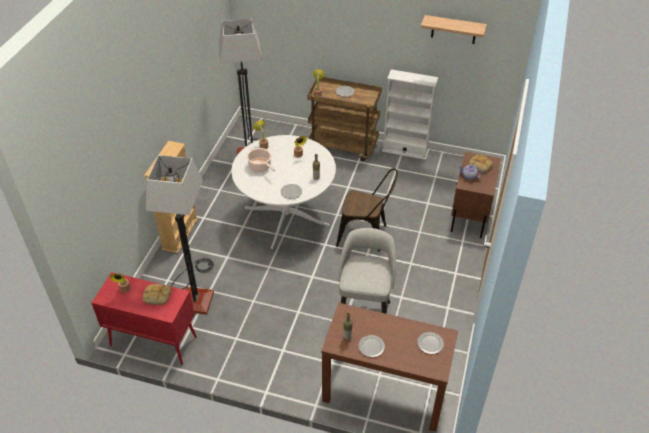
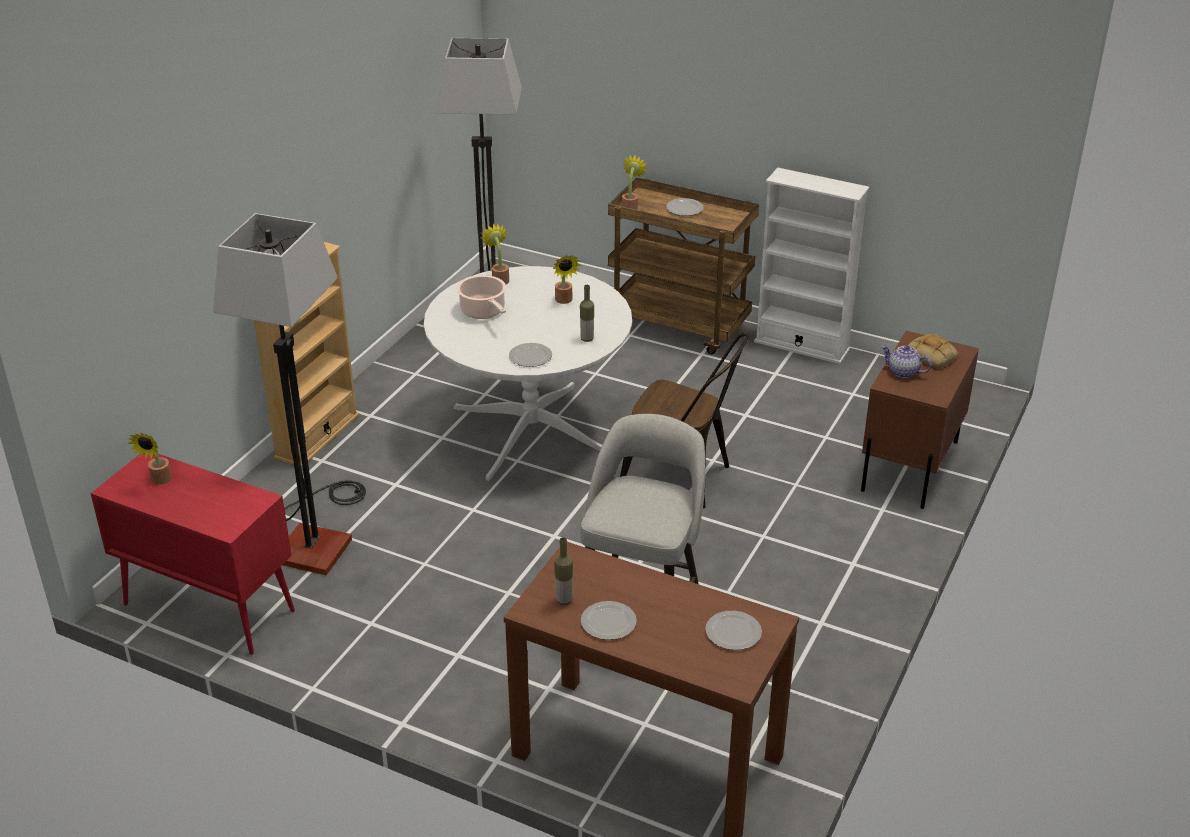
camera: 10 degrees right, 10 degrees down
(156, 296) = (216, 497): bread -> none
(454, 29) = (900, 86): shelf -> none

